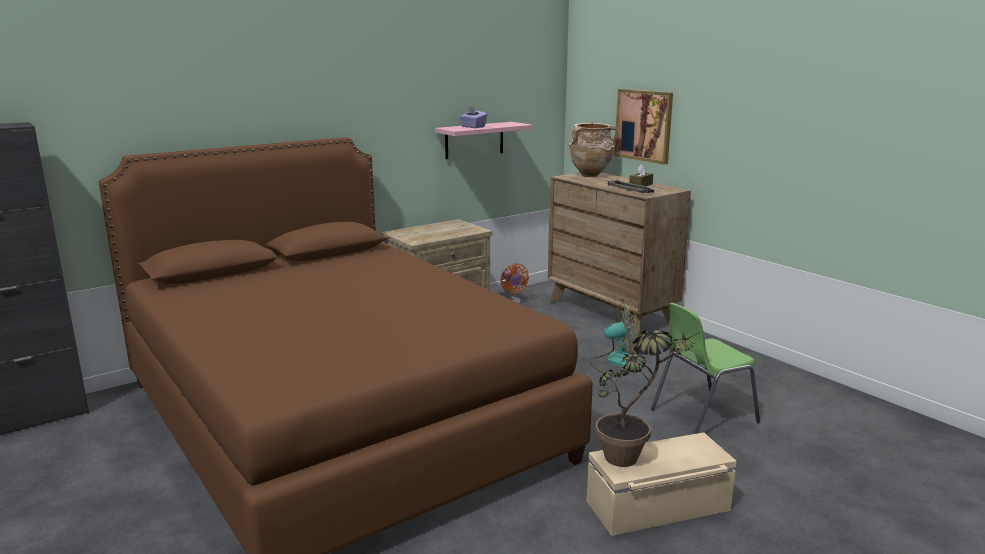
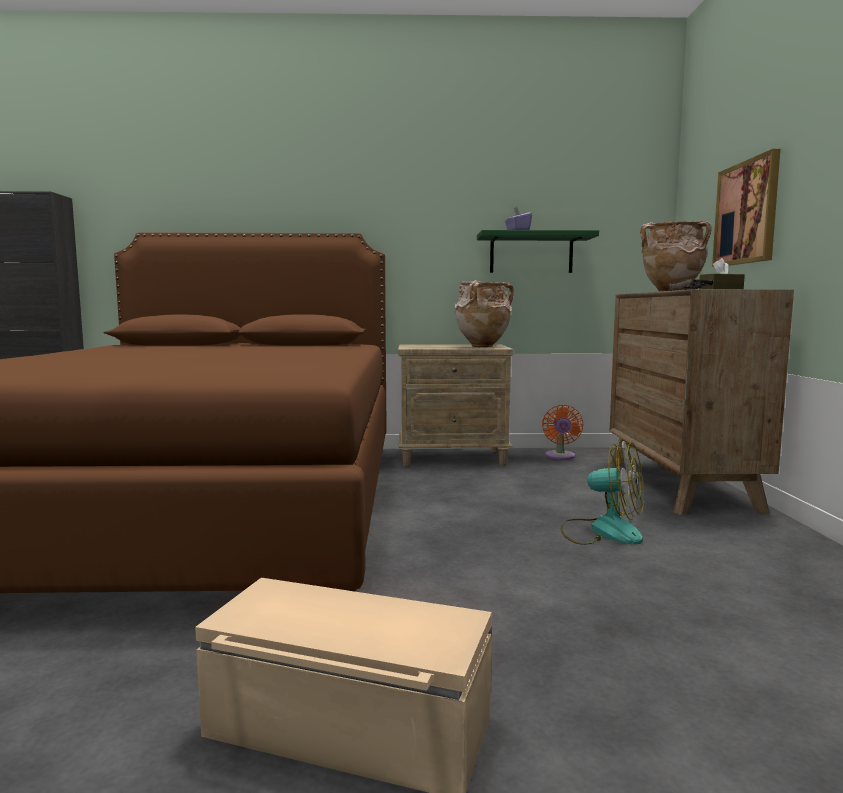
camera: 35 degrees right, 10 degrees down
(461, 229) = (482, 346): none -> beige vase
(474, 140) = (531, 254): pink shelf -> green shelf
(633, 457) = (302, 603): potted plant -> none
(701, 416) = (646, 626): green chair -> none

